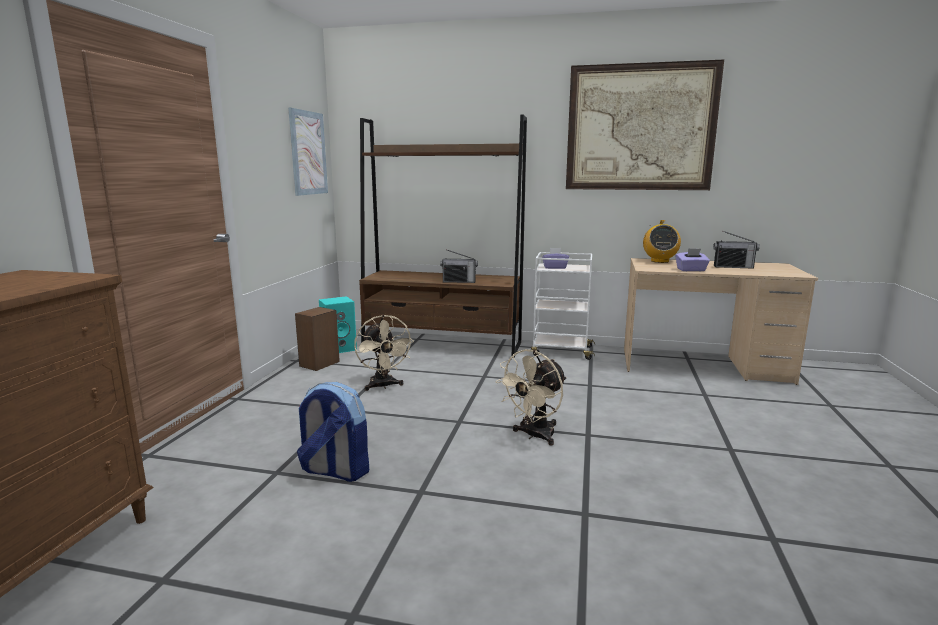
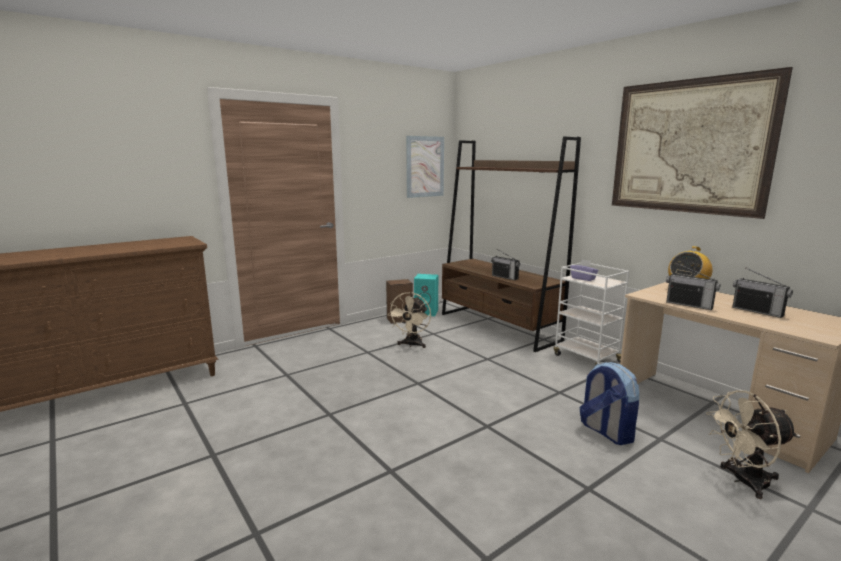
camera: 40 degrees right, 0 degrees up
(335, 471) = (310, 385): backpack -> backpack (605, 432)
(534, 436) = (448, 411): beige fan -> beige fan (743, 481)
(691, 270) = (689, 305): purple tissue box -> radio

